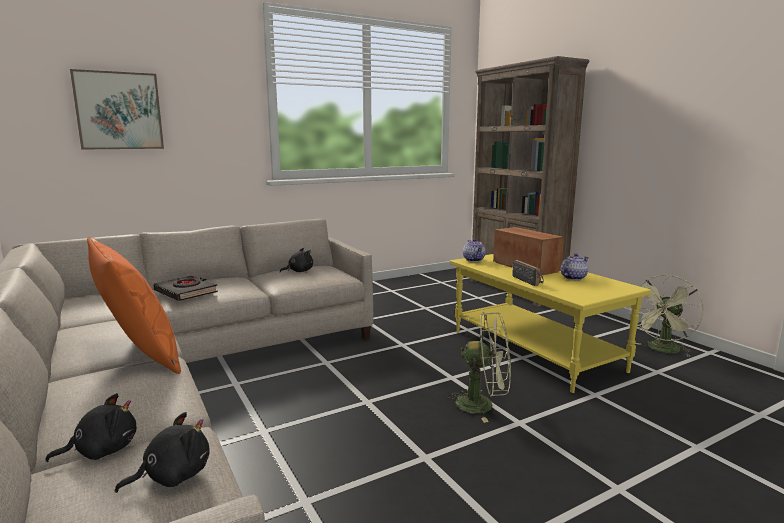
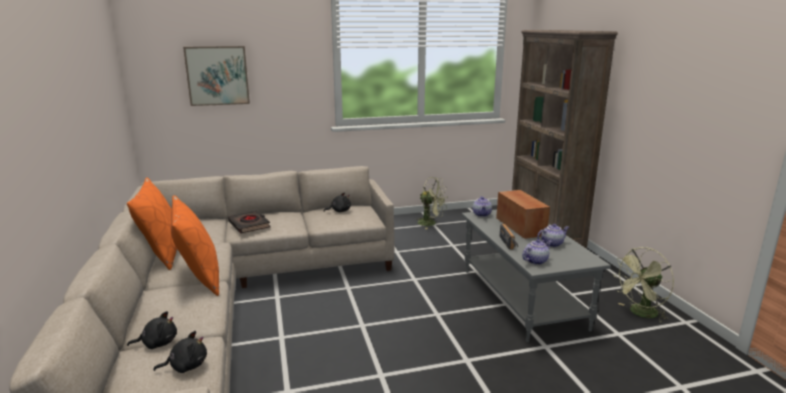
camera: 15 degrees right, 5 degrees up
(66, 333) = (163, 253): none -> orange pillow
(483, 405) = (447, 341): green fan -> green fan (431, 223)
(533, 350) = (520, 298): yellow coffee table -> grey coffee table
(573, 293) = (535, 261): none -> teapot

